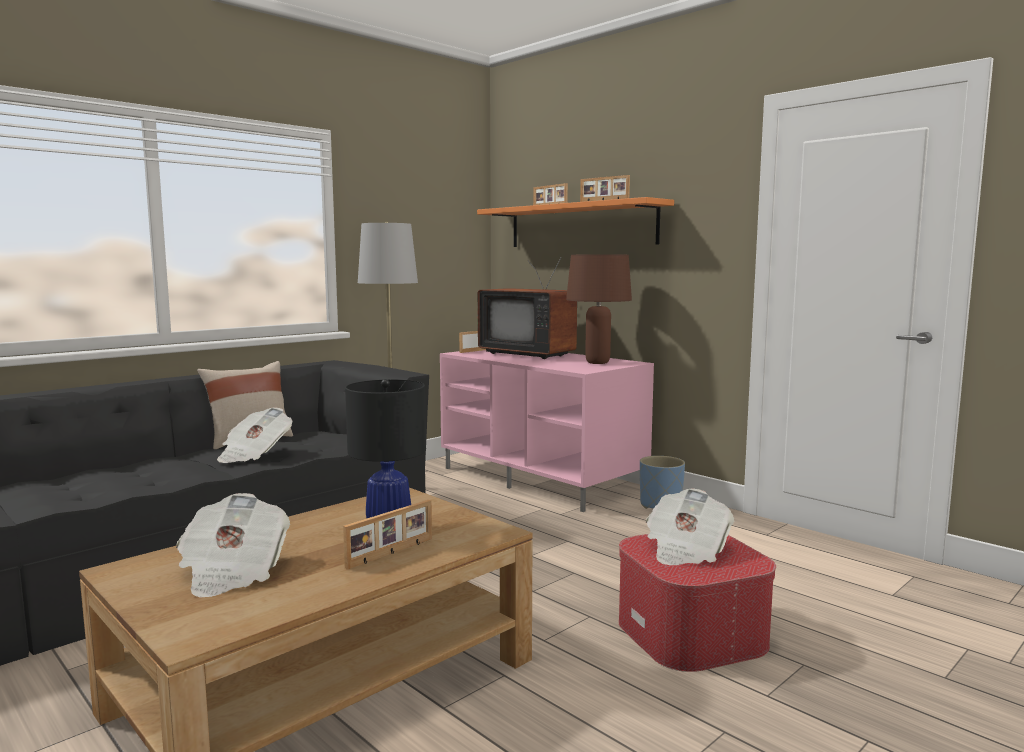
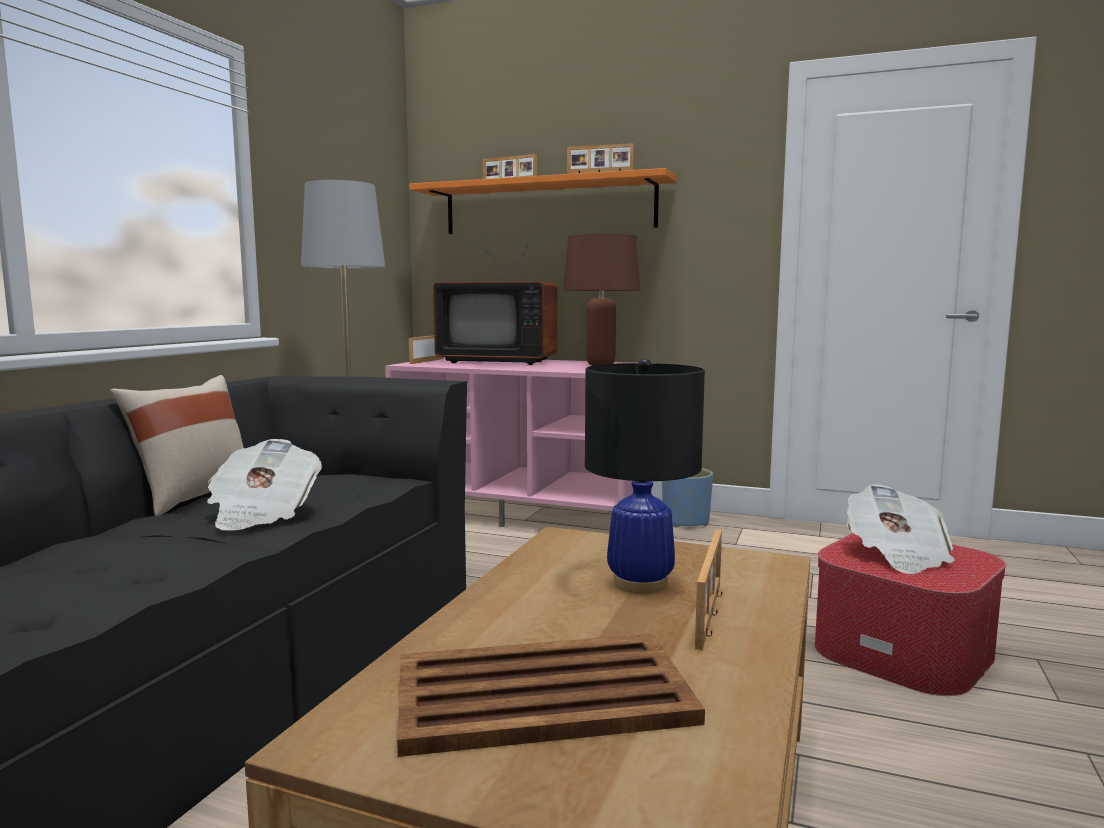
camera: 25 degrees left, 0 degrees up
(233, 572) = (545, 694): newspaper -> brown tray

